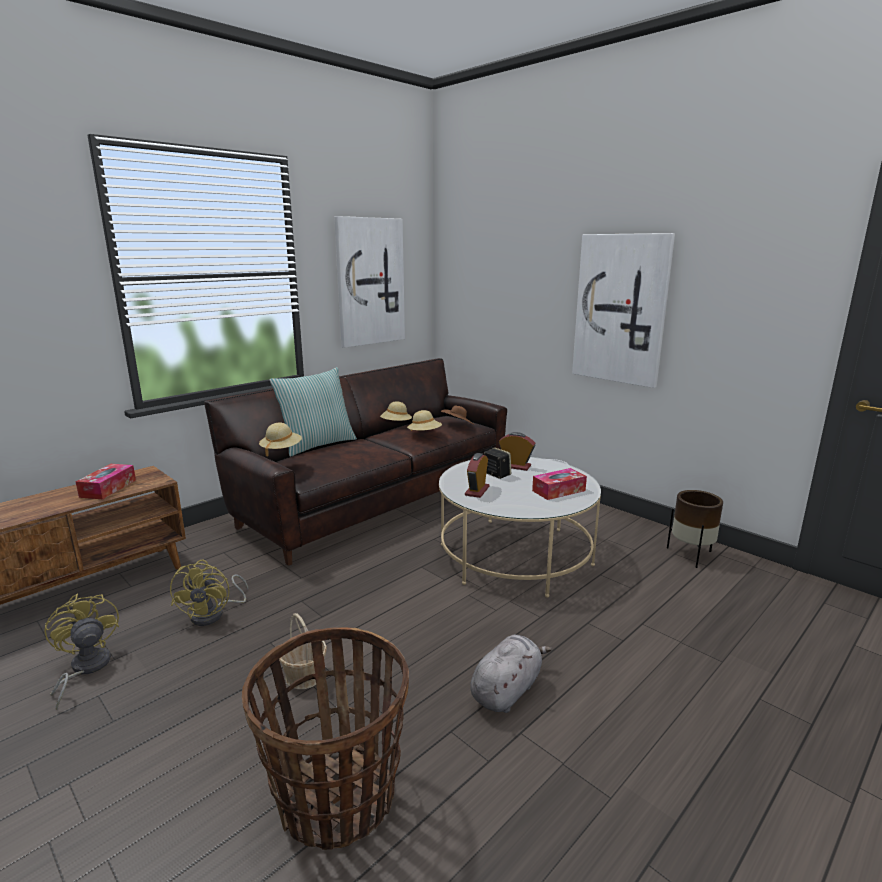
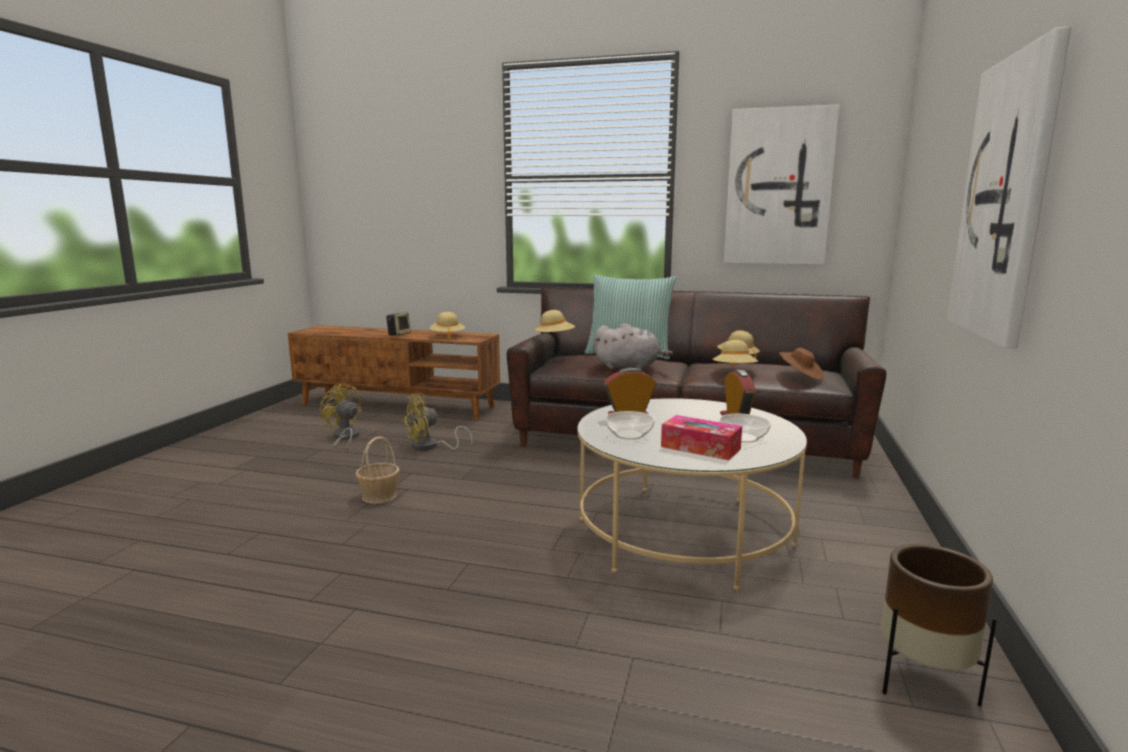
camera: 60 degrees right, 5 degrees down
(85, 669) = (344, 438): yellow fan -> yellow fan turned 75 degrees counterclockwise
(108, 488) = (447, 336): tissue box -> beige hat
(337, 798) = (249, 547): basket -> none
(496, 474) = (692, 416): speaker -> speaker (399, 334)
(507, 690) = (416, 586): grey plush toy -> grey plush toy (629, 367)
(516, 502) = (629, 435): none -> bowl

